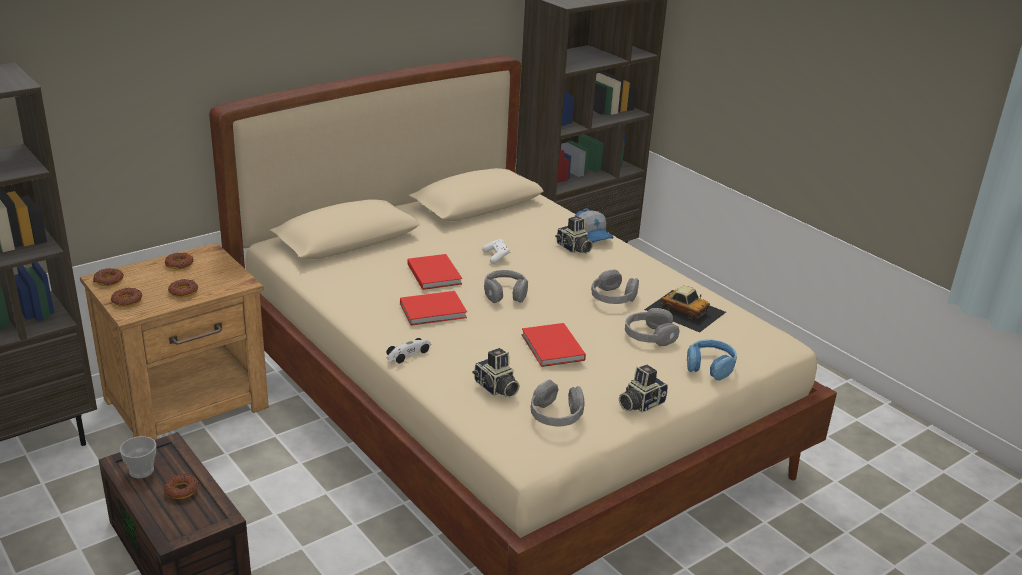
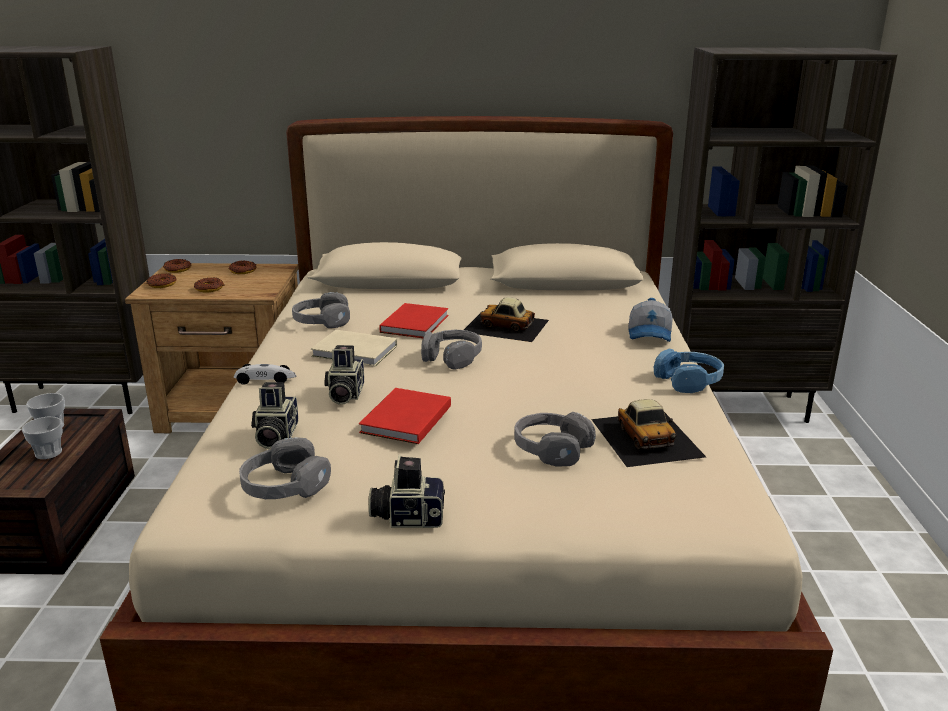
camera: 40 degrees right, 5 degrees down
(182, 490) = (48, 453): donut -> cup
(435, 311) = (356, 352): red book -> beige book
(496, 256) = (506, 326): white game controller -> toy car
(573, 248) = (606, 340): camera -> camera (344, 394)
(613, 297) = (571, 396): grey headphones -> grey headphones (321, 321)
(710, 366) = (576, 511): blue headphones -> blue headphones (689, 381)

